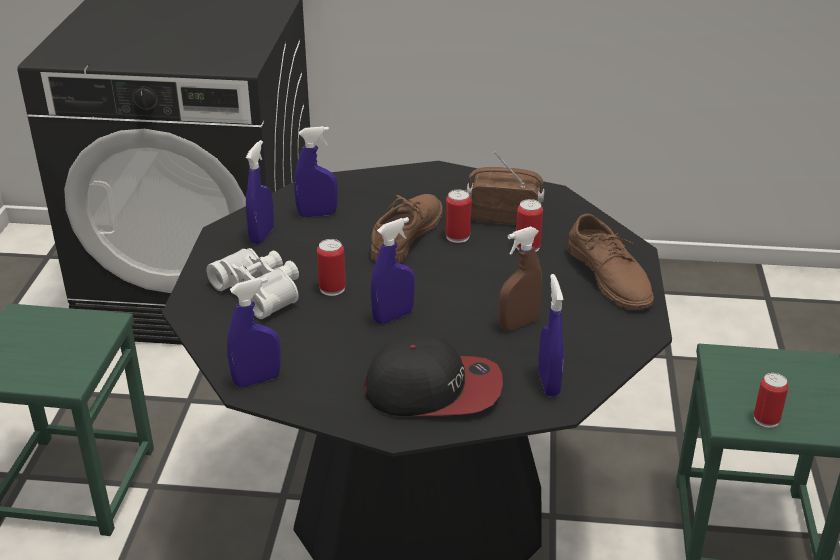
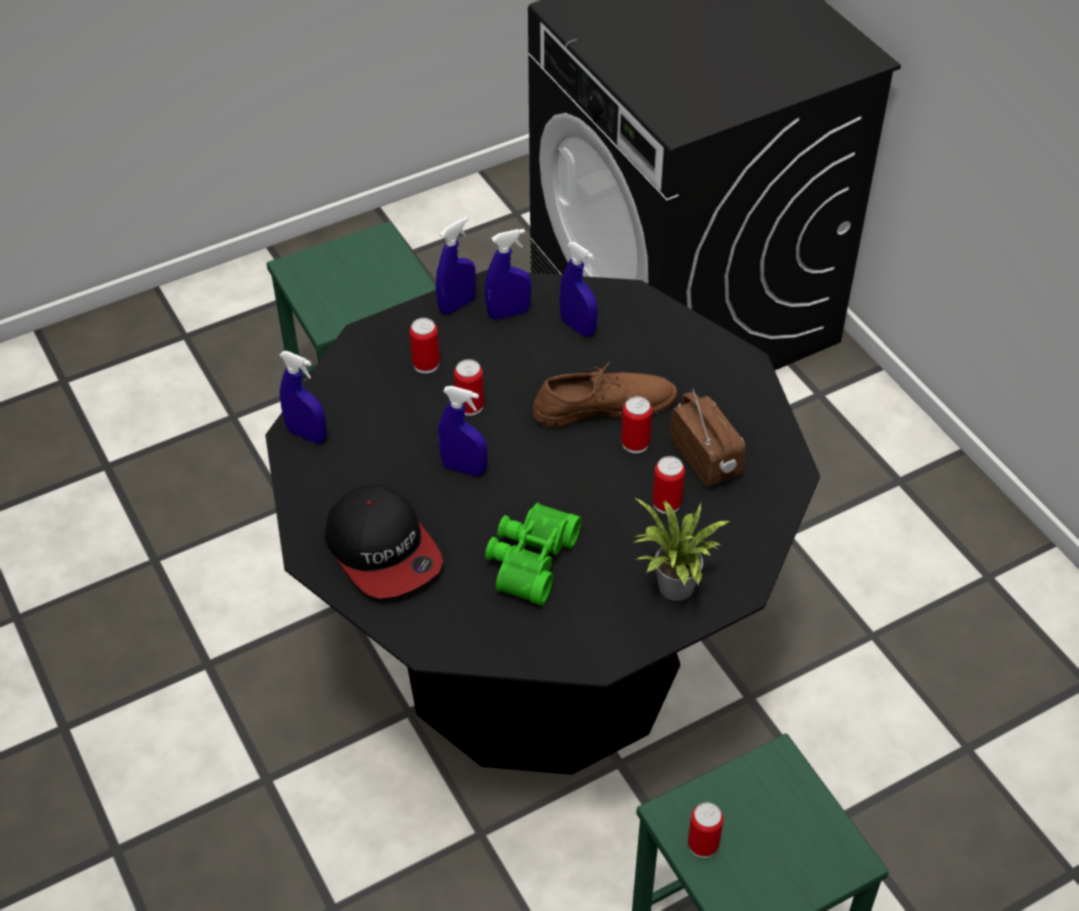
camera: 55 degrees right, 15 degrees up
(261, 291) = (426, 364): white binoculars -> can
(518, 324) = (528, 559): brown spray bottle -> green binoculars
(548, 383) = (455, 624): blue spray bottle -> blue spray bottle (457, 305)
(610, 276) = (673, 590): brown shoe -> potted plant

